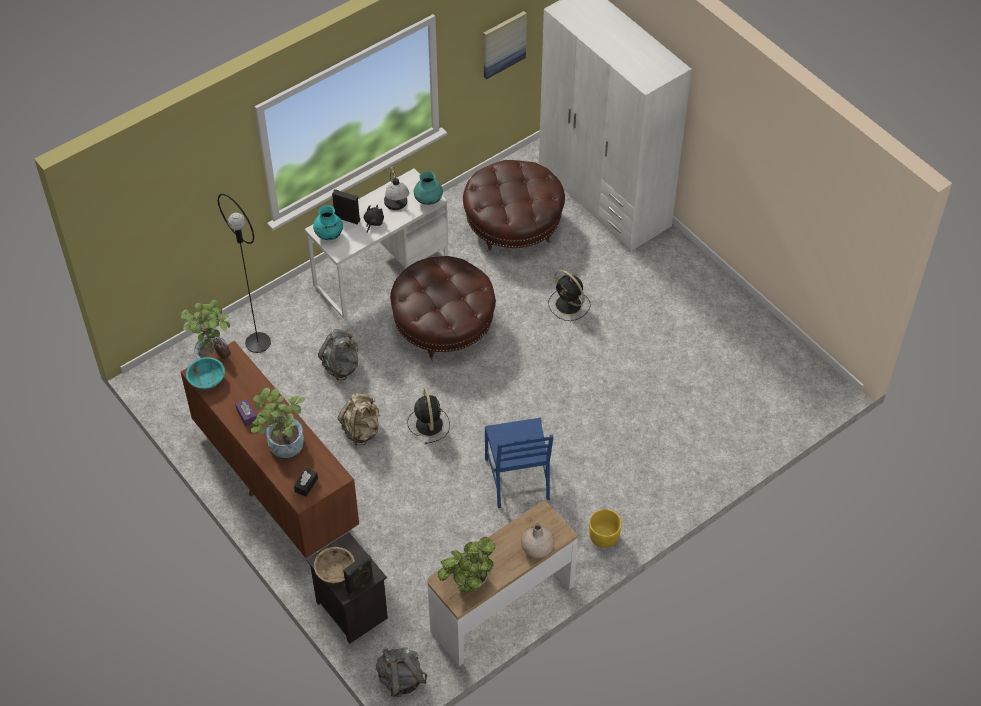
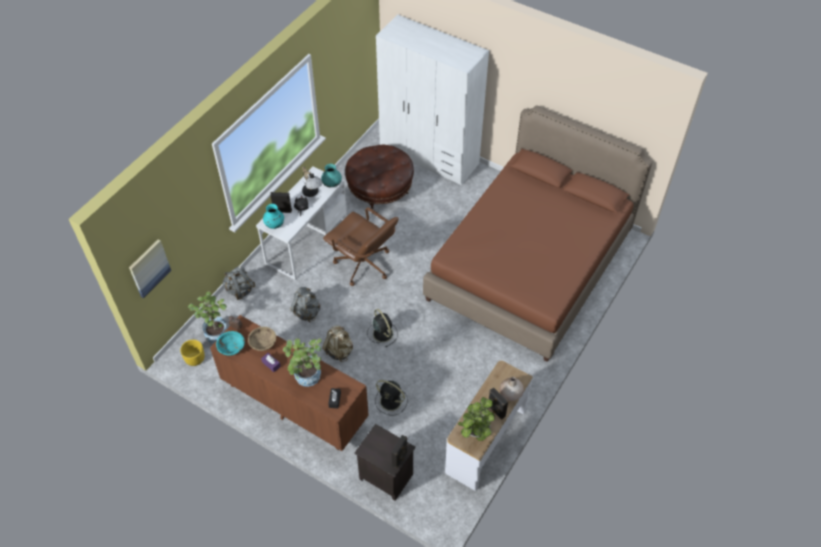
camera: 20 degrees left, 0 degrees up
(257, 342) = (242, 313): black floor lamp -> none
(335, 571) = (378, 454): beige bowl -> beige bowl (263, 343)
(401, 679) = (440, 514): grey backpack -> grey backpack (239, 290)
(443, 325) = (363, 265): brown ottoman -> brown office chair
(503, 44) = (349, 68): picture -> picture (149, 268)
(506, 564) = (495, 411): none -> black speaker
(518, 479) = (457, 351): blue chair -> none
(569, 305) = (438, 229): black fan -> black fan (391, 401)
(604, 537) = (529, 372): yellow planter -> yellow planter (195, 359)
(675, 392) = (530, 265): none -> brown bed

